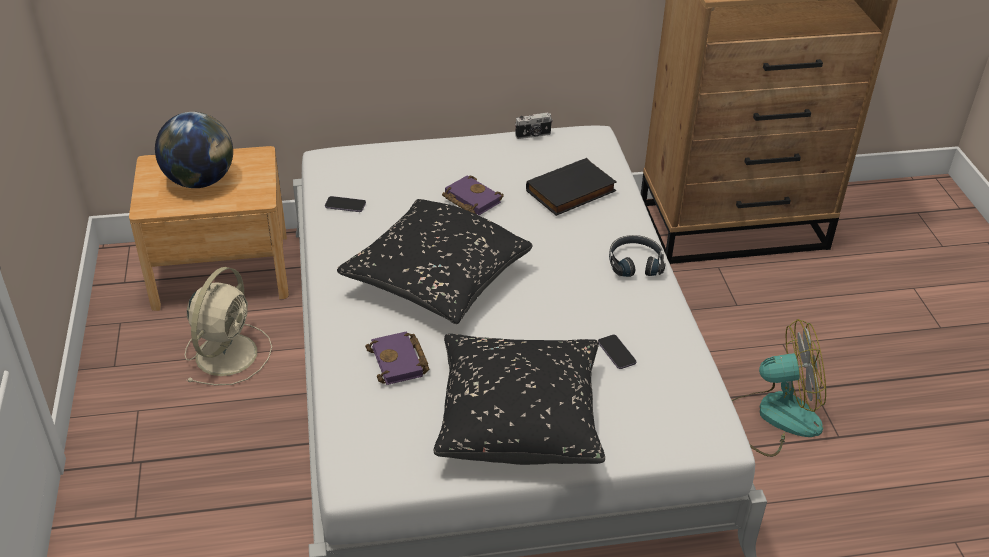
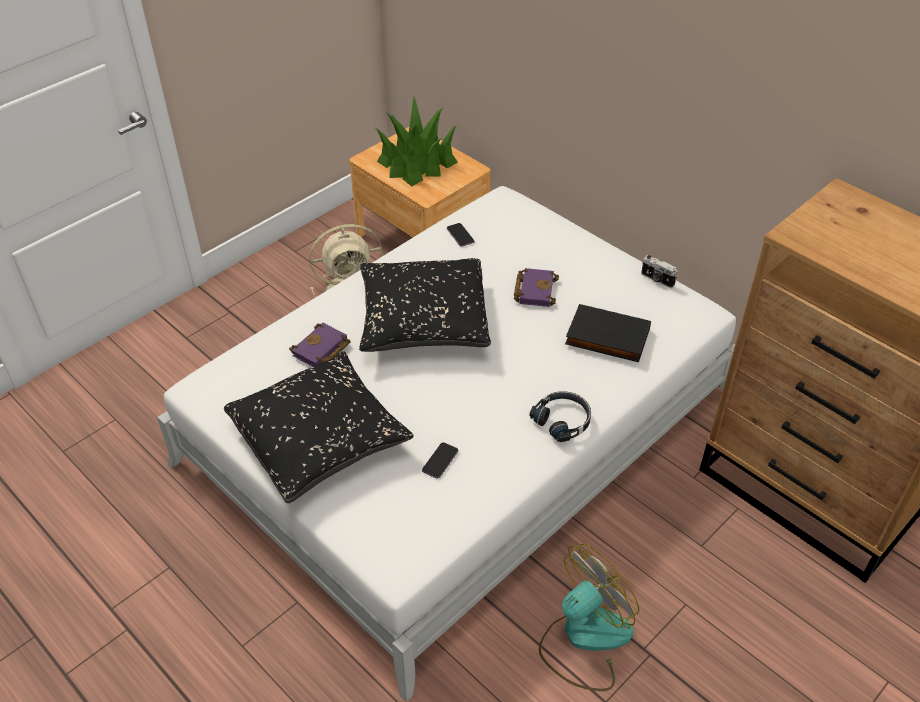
camera: 55 degrees right, 5 degrees up
(200, 181) = (416, 162): globe -> potted plant
(773, 416) = (584, 639): fan -> fan turned 90 degrees counterclockwise

